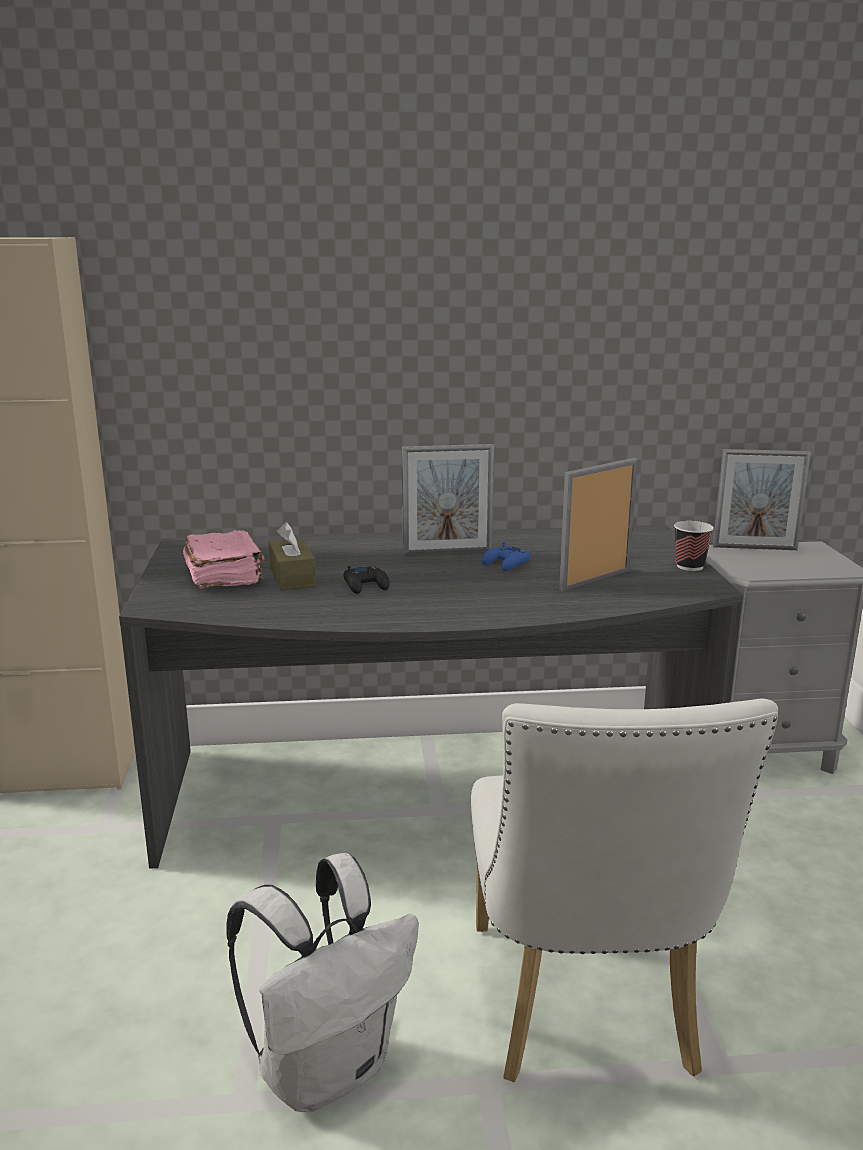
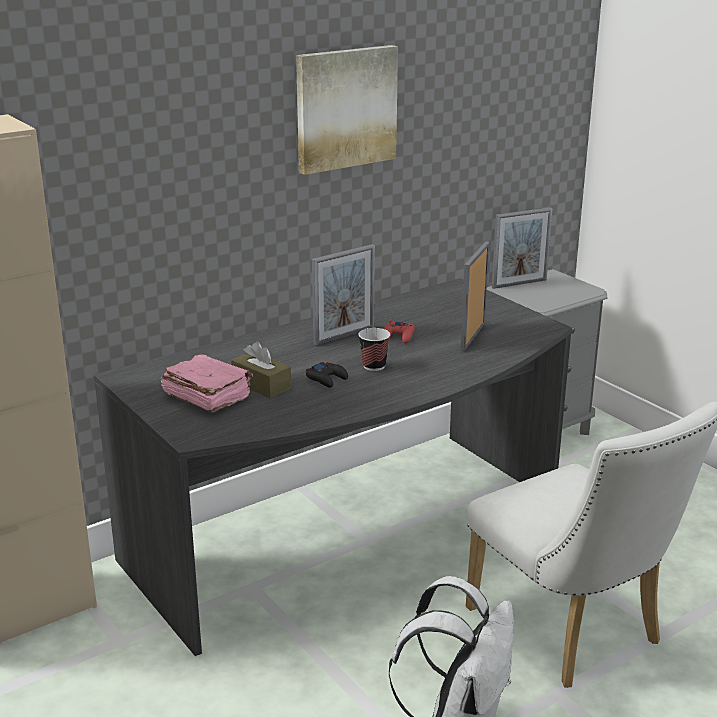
camera: 30 degrees left, 5 degrees up
(501, 281) = (345, 108): none -> picture
(506, 564) = (398, 336): blue game controller -> red game controller
(689, 566) = (517, 311): cup -> cup (374, 366)

